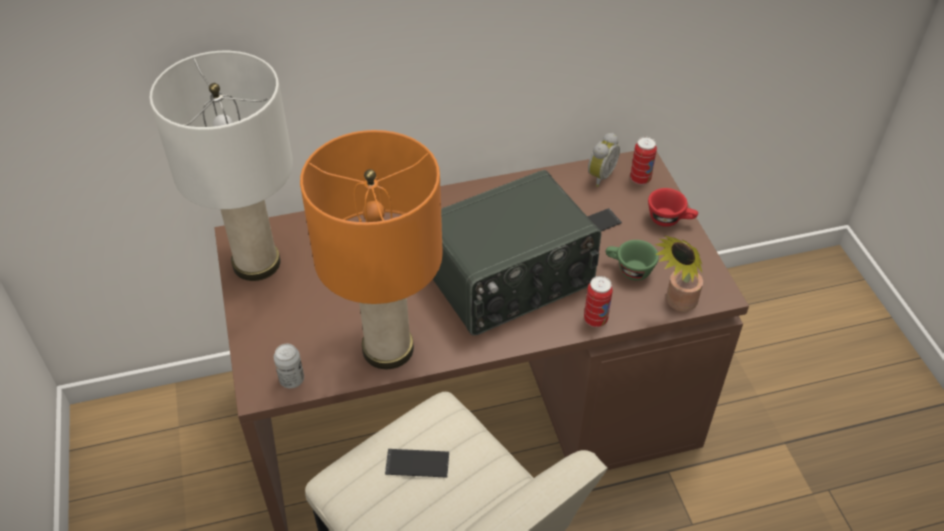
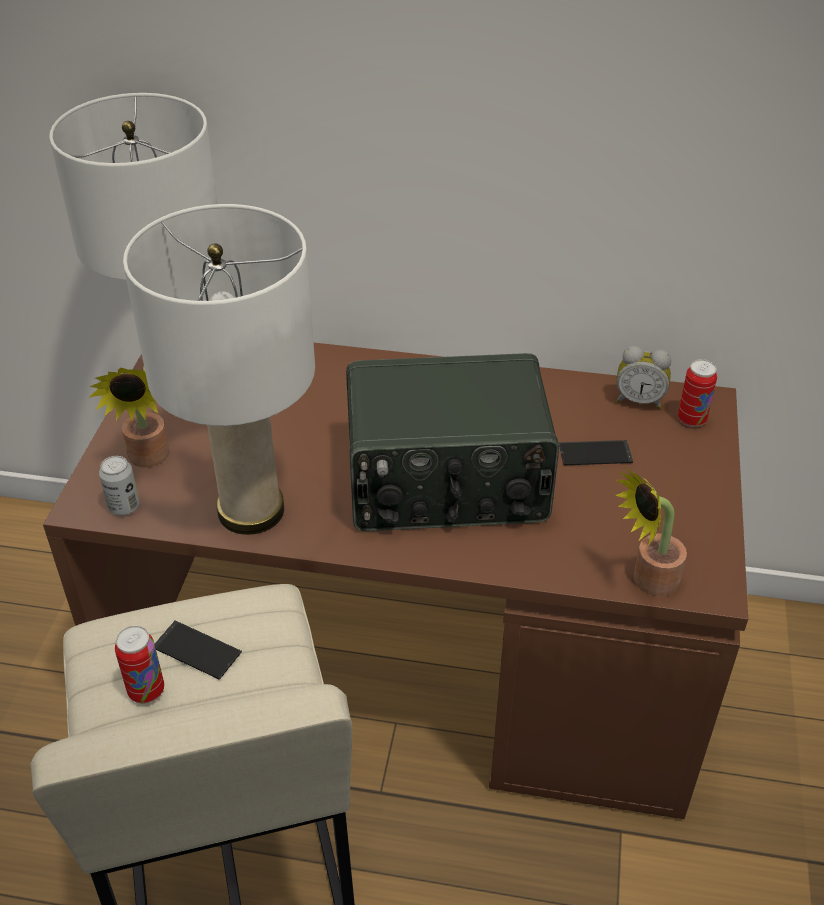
camera: 25 degrees right, 5 degrees down
(284, 337) = (148, 459): none -> potted plant
(387, 348) = (251, 509): orange table lamp -> white table lamp
(595, 320) = (523, 564): can -> can (146, 691)
(599, 176) = (639, 400): alarm clock -> alarm clock turned 45 degrees clockwise
(628, 270) = (606, 520): green cup -> none
(670, 219) = (702, 478): red cup -> none

